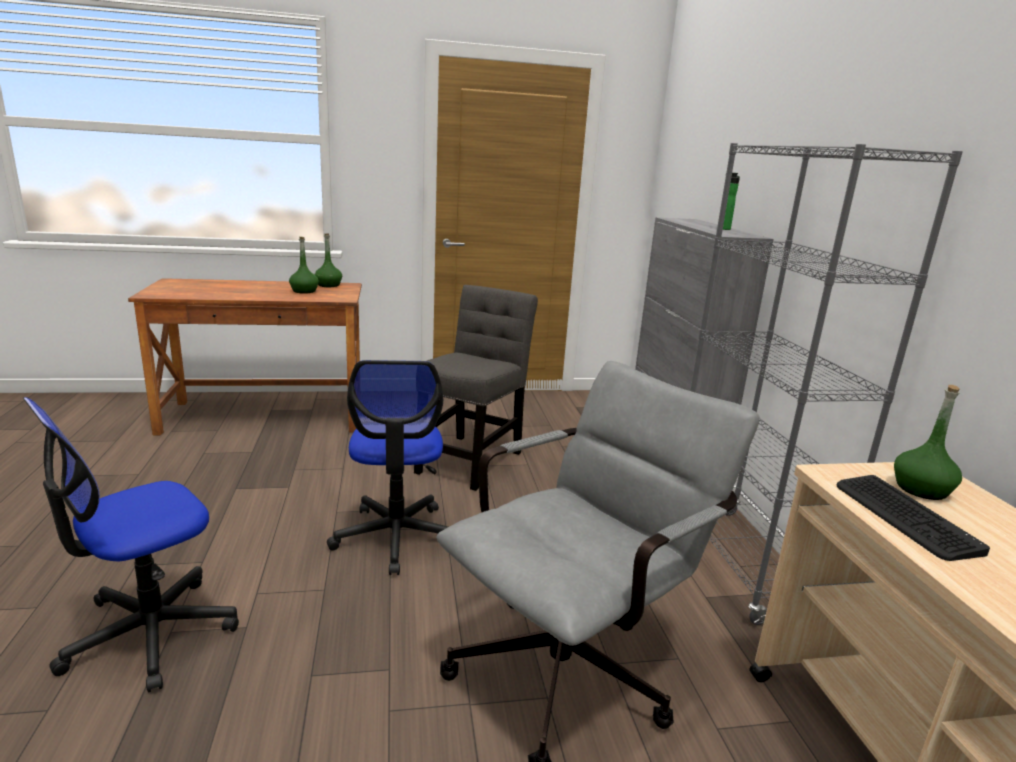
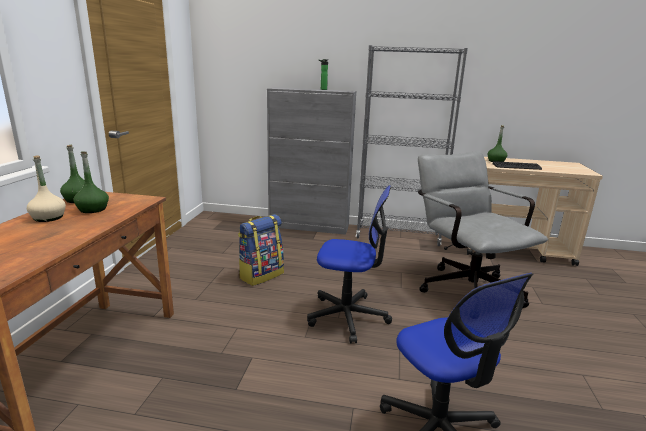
camera: 70 degrees left, 0 degrees up
(278, 286) = (48, 218): none -> beige bottle
(471, 459) = (261, 275): grey chair -> backpack

